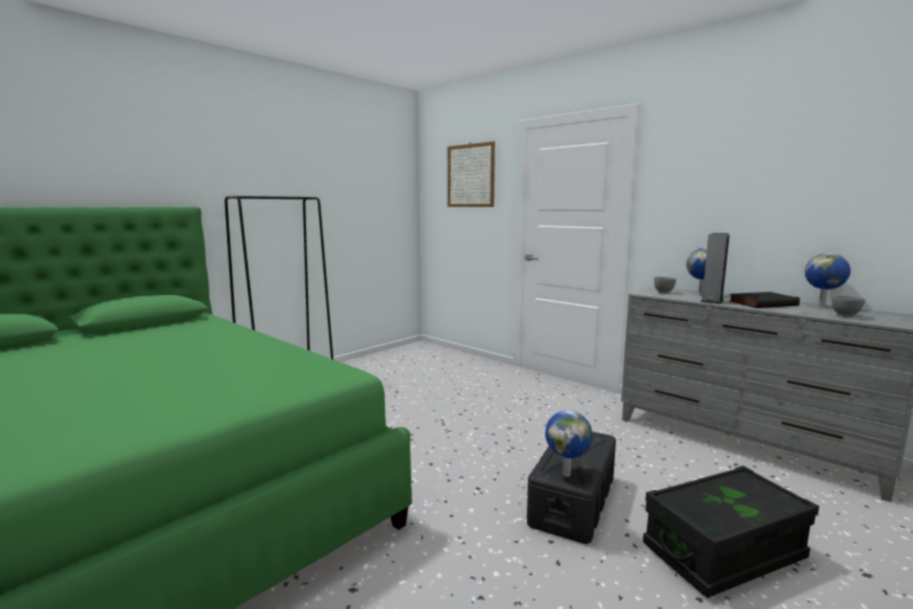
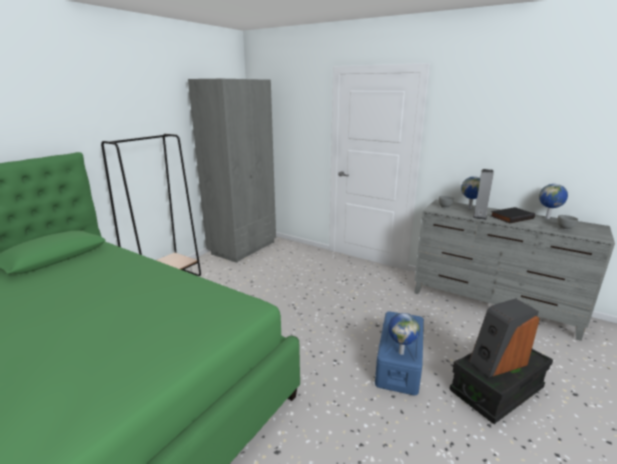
camera: 10 degrees left, 10 degrees up
(400, 356) = (243, 248): none -> grey wardrobe
(470, 174) = (292, 106): picture -> none
(572, 501) = (399, 363): black storage box -> blue storage box
(719, 500) = (497, 362): none -> speaker

